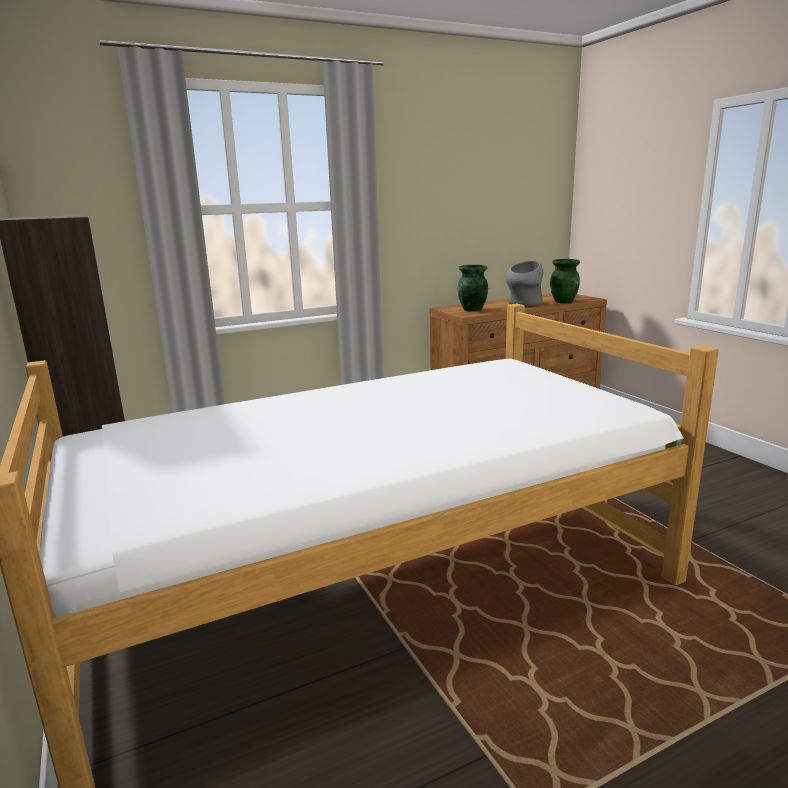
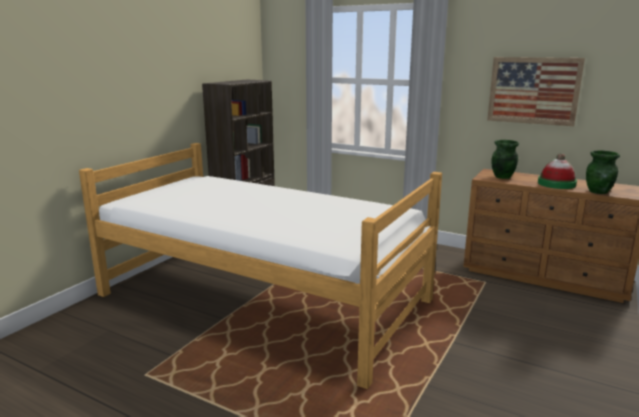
camera: 55 degrees right, 0 degrees up
(464, 205) = (533, 90): none -> picture
(523, 304) = (556, 184): grey vase -> hat

